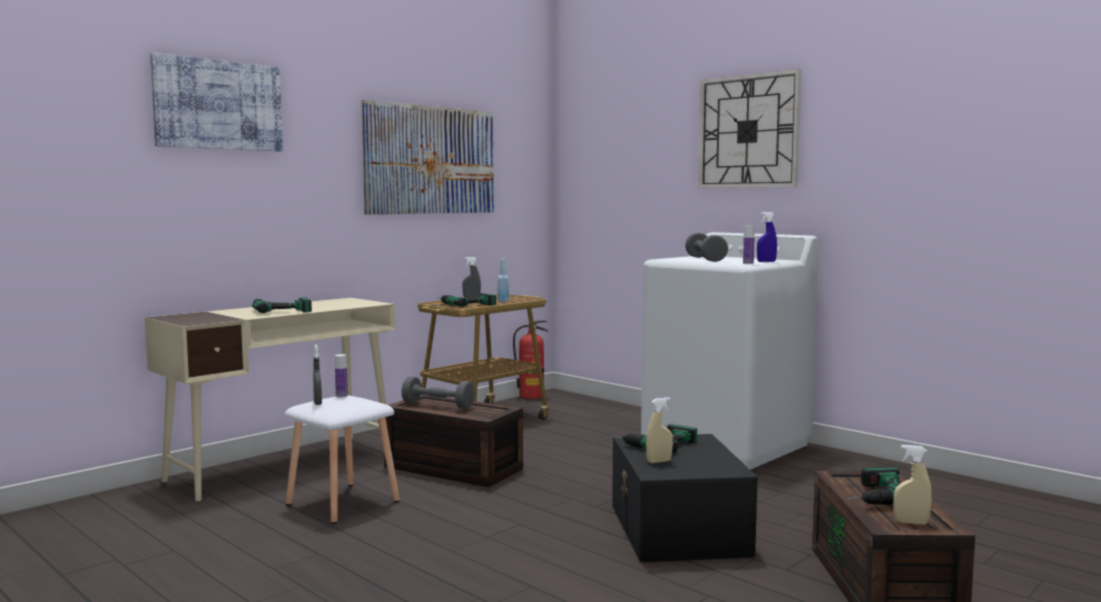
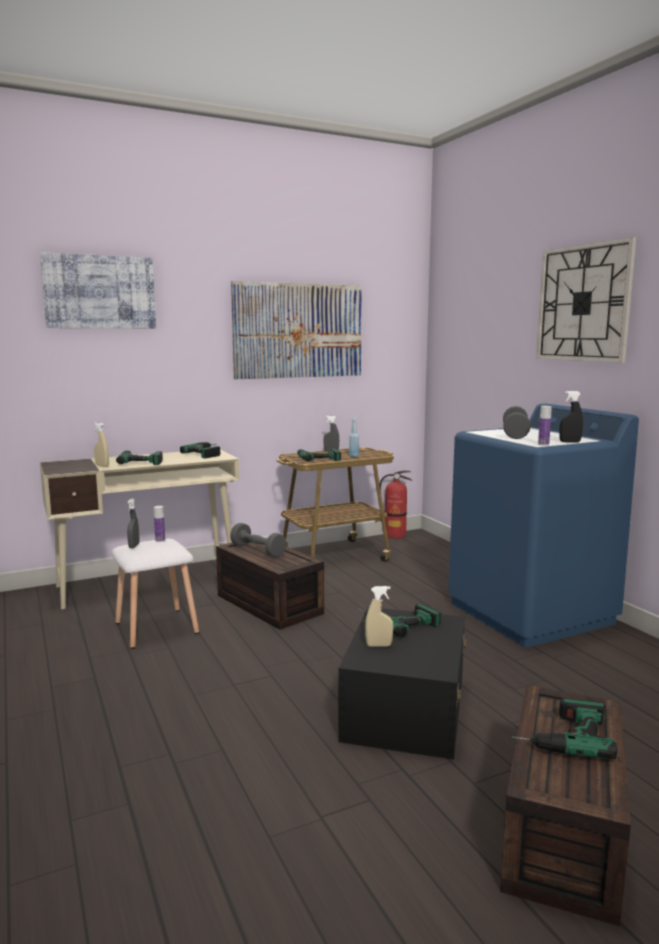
camera: 20 degrees right, 5 degrees up
(348, 301) = (209, 453): none -> power drill
(726, 445) = (531, 613): white washing machine -> blue washing machine
(766, 262) = (569, 442): blue spray bottle -> black spray bottle
(911, 522) = (569, 785): beige spray bottle -> beige spray bottle (102, 466)

